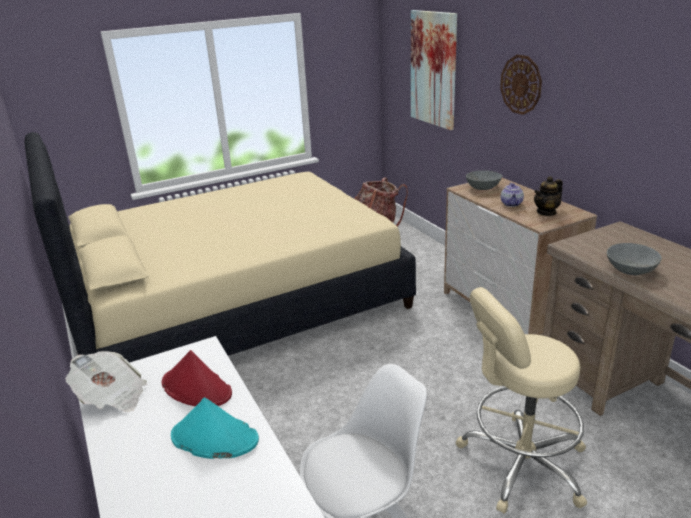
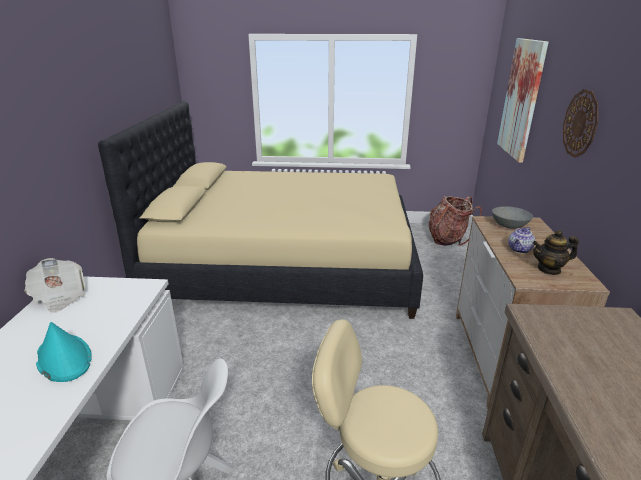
camera: 30 degrees right, 0 degrees up
(197, 388) = (105, 314): red hat -> none
(630, 270) = (573, 370): grey bowl -> none

